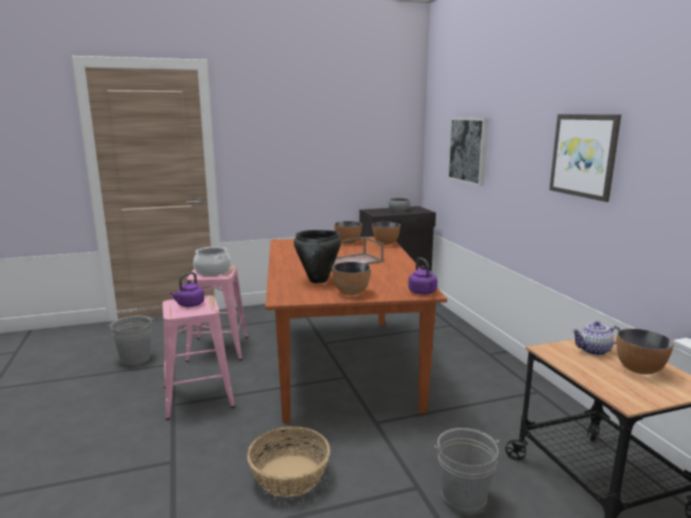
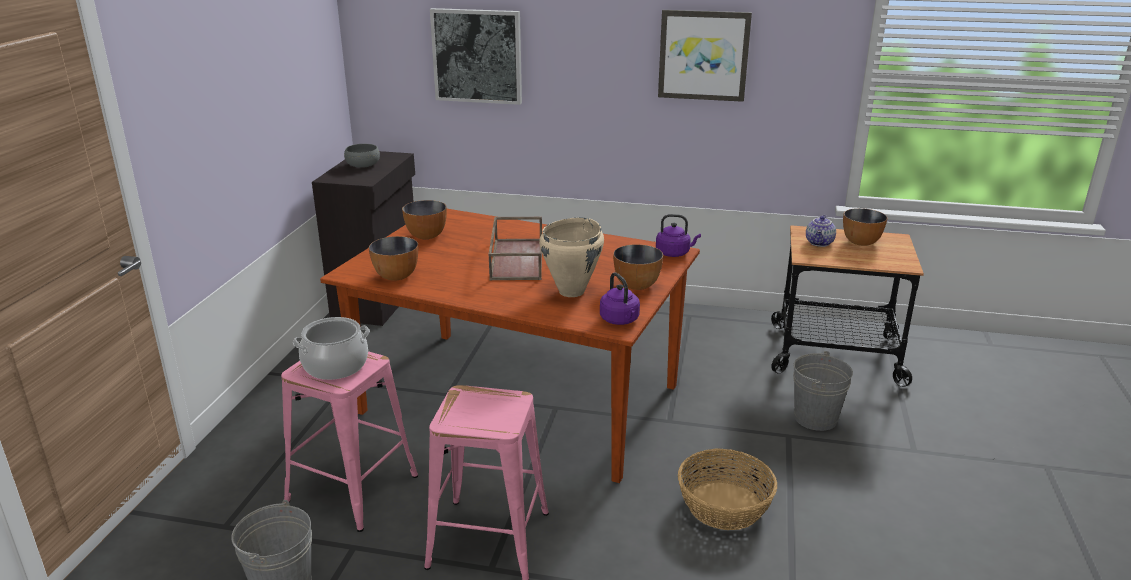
camera: 60 degrees left, 10 degrees up
(189, 305) = (478, 410): purple kettle -> purple kettle (620, 320)
(318, 280) = (572, 291): black cooking pot -> beige cooking pot
(386, 243) = (466, 218): bowl -> bowl (396, 276)

